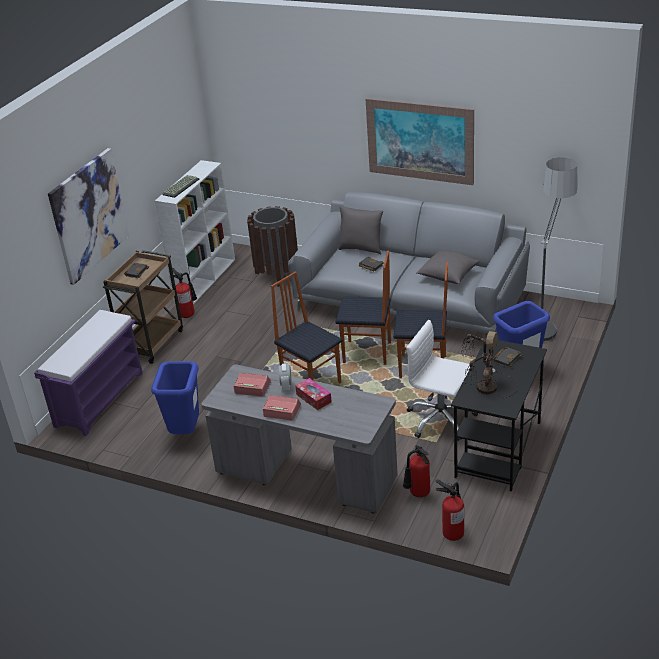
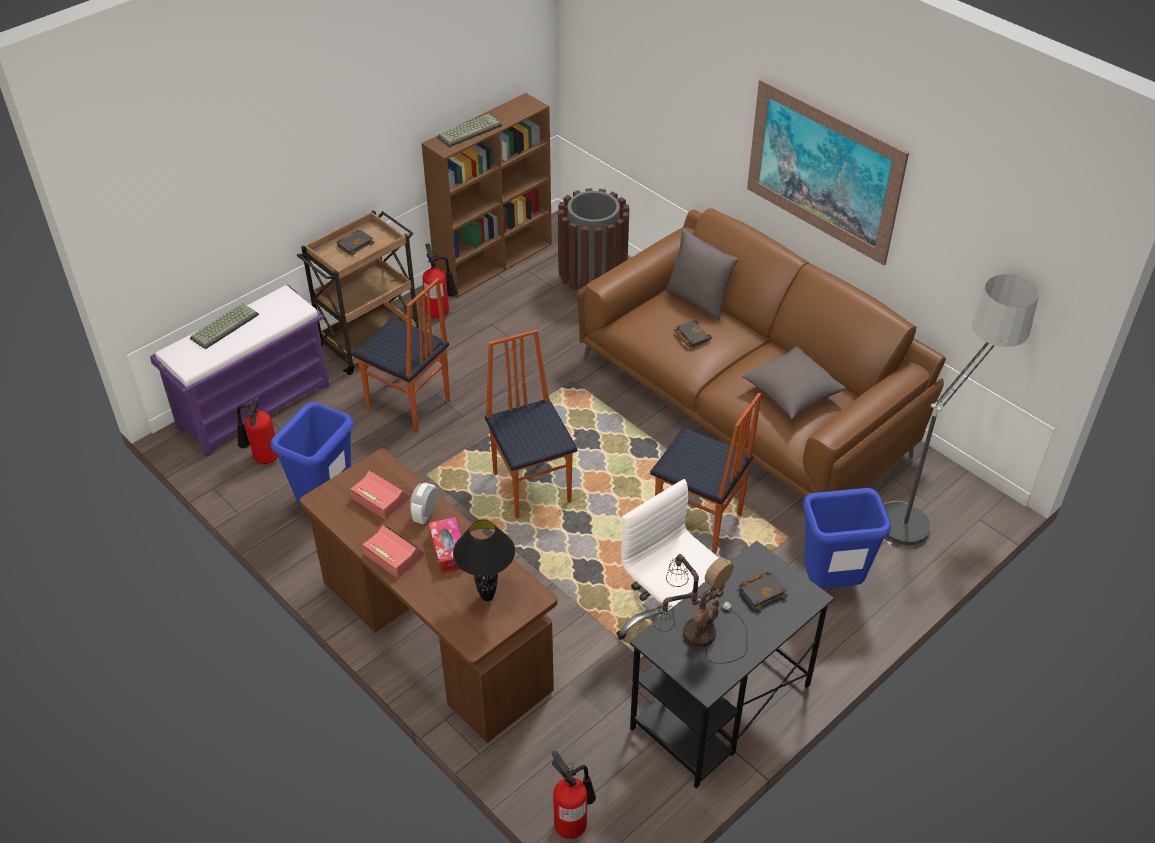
camera: 20 degrees right, 10 degrees up
(75, 341) = (224, 325): none -> keyboard
(89, 215) = (289, 152): picture -> none
(205, 279) = (495, 262): white bookcase -> brown bookcase
(305, 475) = (435, 637): grey desk -> brown desk
(354, 411) = (487, 596): none -> black table lamp
(367, 353) = (635, 467): chair -> chair (408, 406)
(411, 303) = (747, 404): grey sofa -> brown sofa
(418, 494) = (563, 735): fire extinguisher -> fire extinguisher (262, 459)

